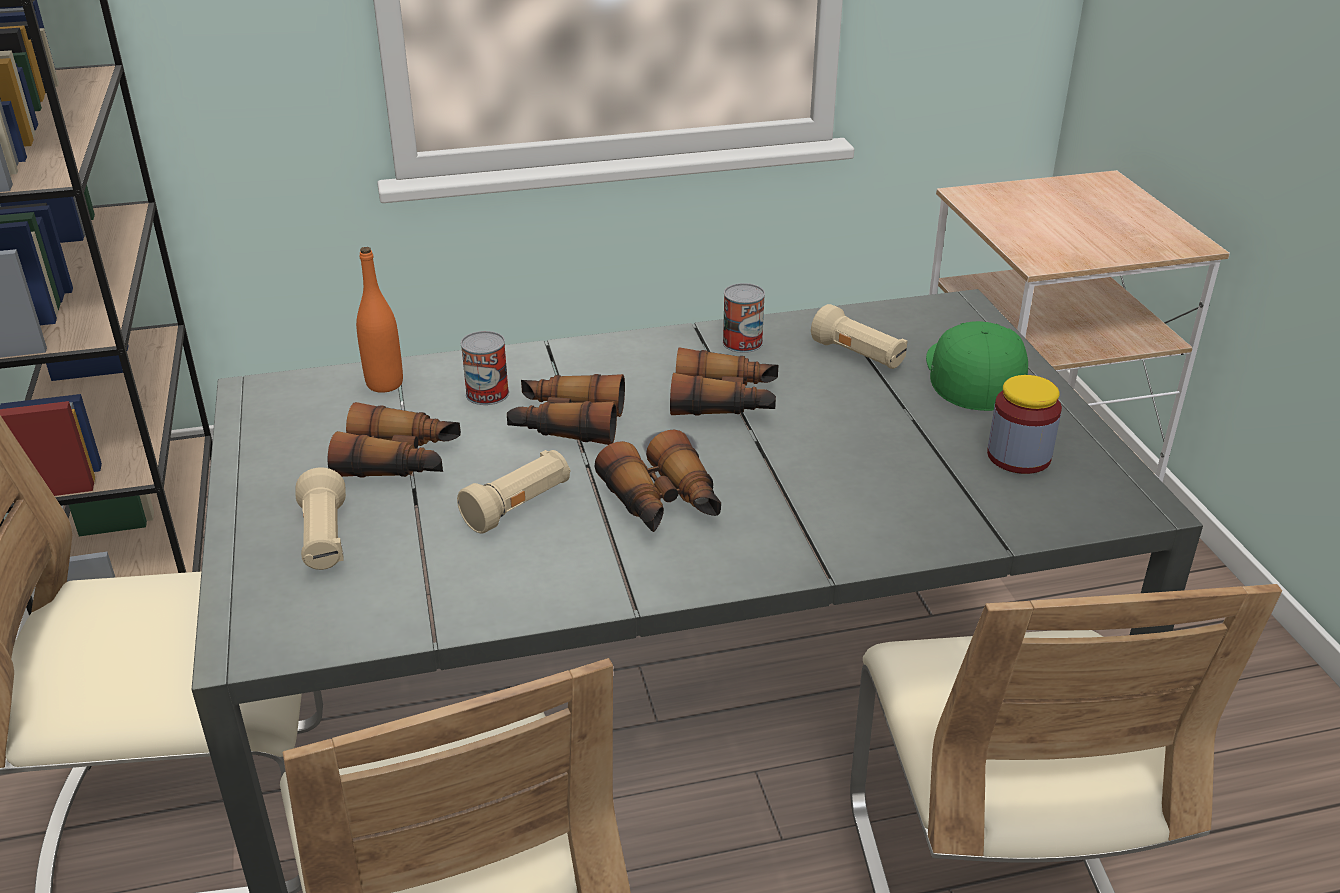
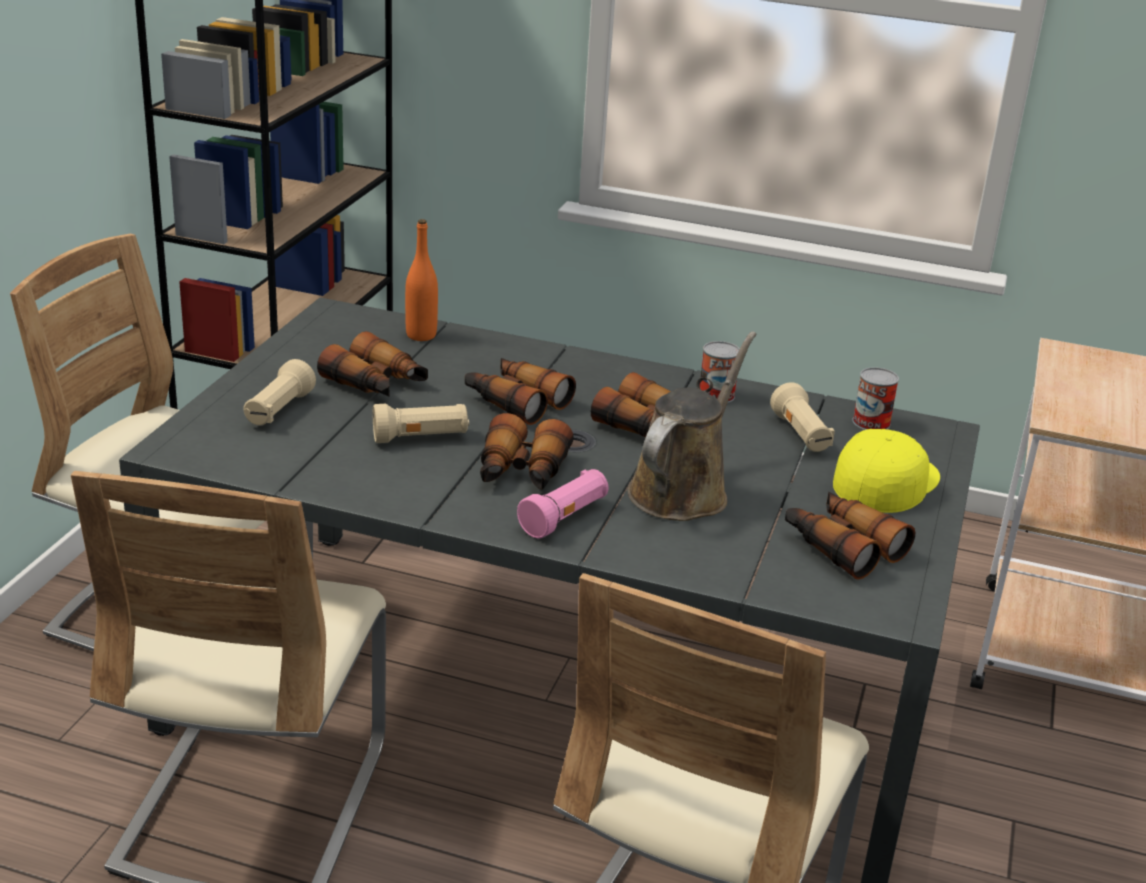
camera: 30 degrees right, 5 degrees down
(487, 393) = (483, 364): can -> can (871, 422)
(761, 537) = (564, 518): none -> pink flashlight
(828, 457) = (682, 490): none -> brown watering can
(973, 373) = (885, 479): green cap -> yellow cap
(1018, 456) = (841, 546): jar -> binoculars

